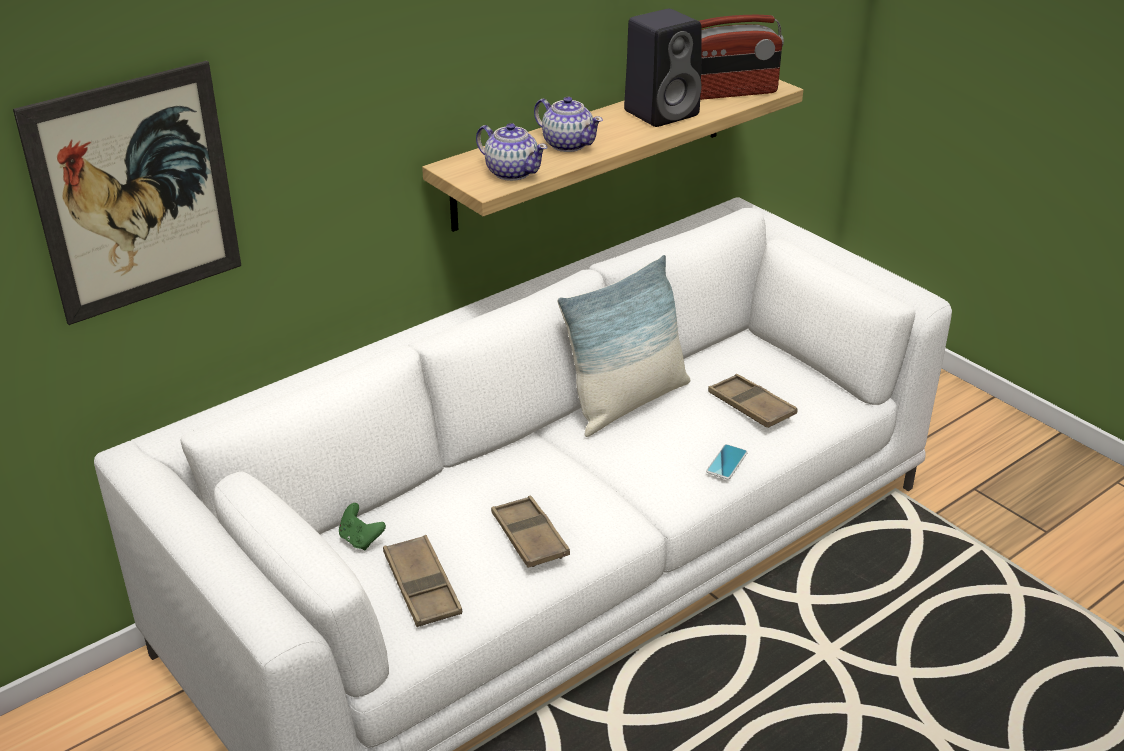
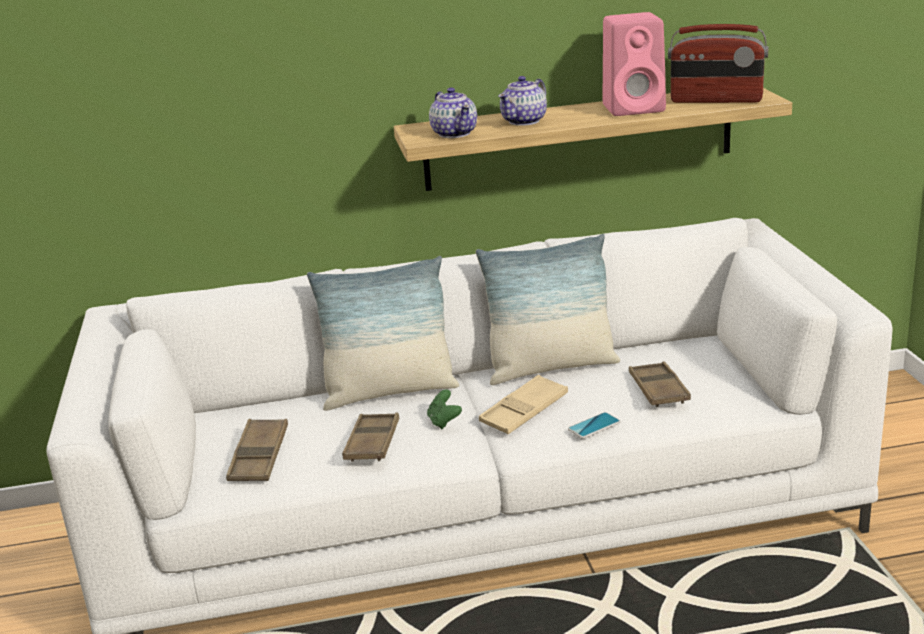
camera: 30 degrees right, 10 degrees down
(136, 193) = (129, 102): picture -> none
(360, 540) = (249, 417): green game controller -> green game controller (444, 422)
(487, 470) = (389, 392): none -> pillow
(567, 144) = (524, 121): teapot -> teapot turned 60 degrees clockwise
(647, 461) = (524, 411): none -> beige tray
(662, 112) = (635, 108): black speaker -> pink speaker

